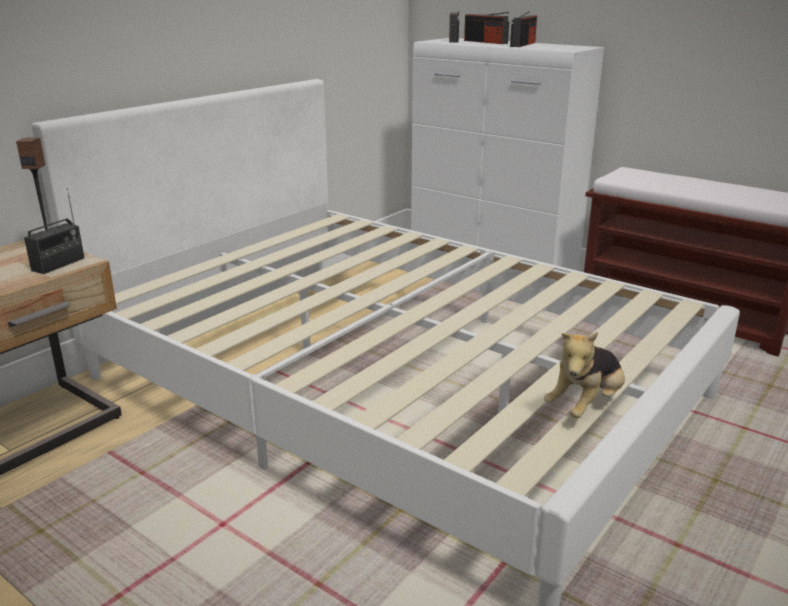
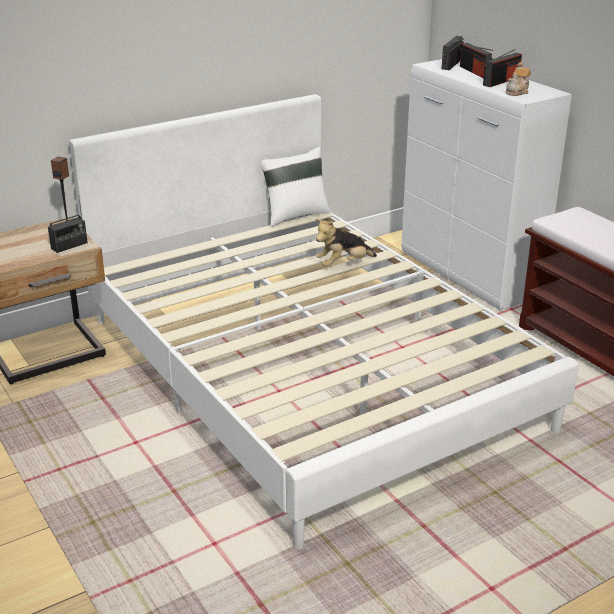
camera: 20 degrees right, 5 degrees up
(307, 221) = (295, 215): none -> white pillow
(552, 48) = (517, 92): none -> teapot
(586, 405) = (375, 413): plush toy -> plush toy (343, 264)

